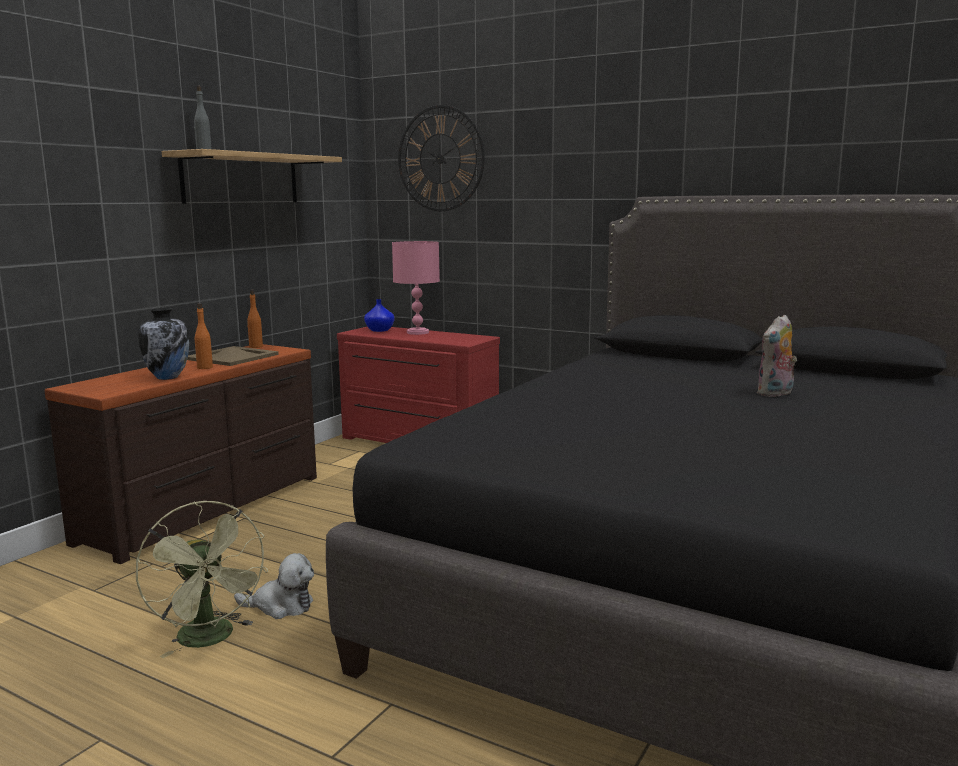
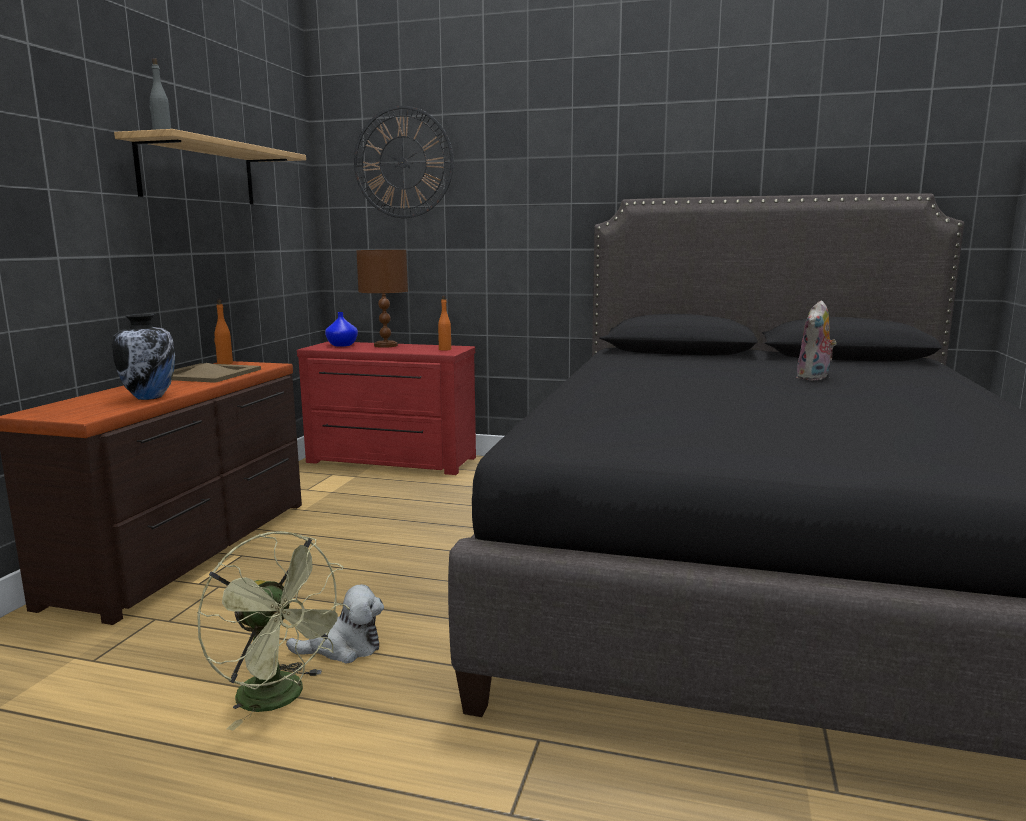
camera: 15 degrees left, 0 degrees up
(205, 367) = (186, 385): orange bottle -> orange bottle (445, 349)
(417, 332) = (385, 345): pink table lamp -> brown table lamp

